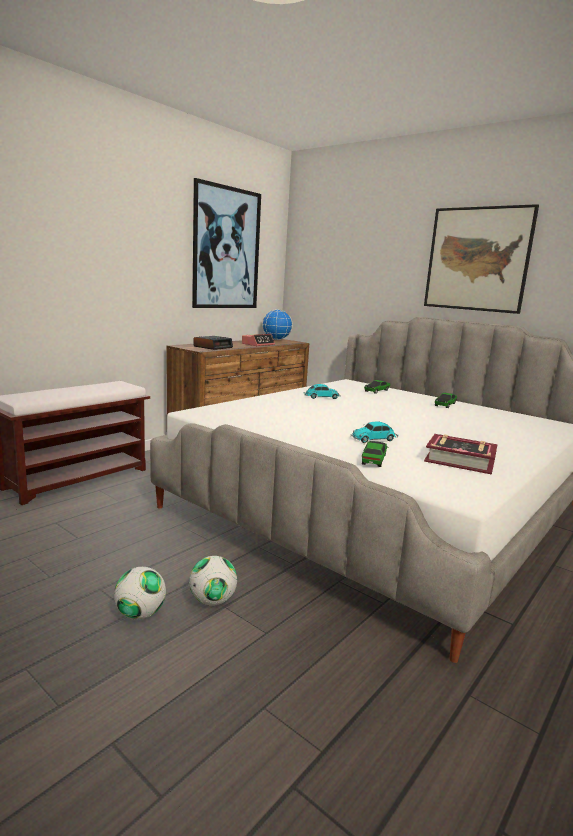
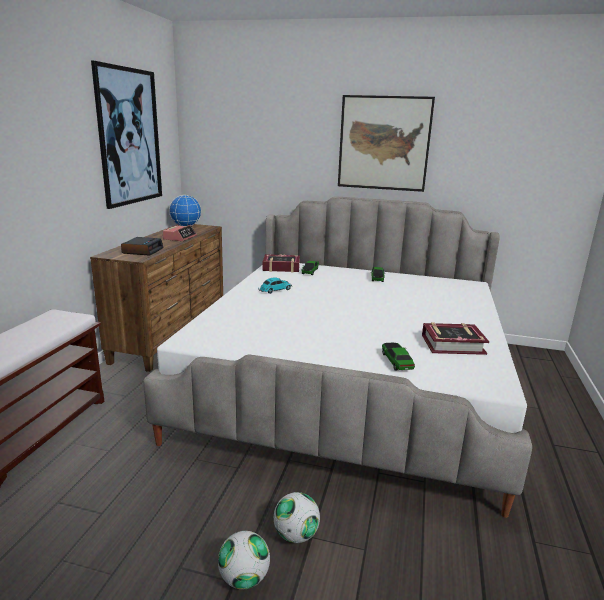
camera: 25 degrees left, 5 degrees up
(350, 385) = (281, 267): none -> book
(374, 439) = (372, 336): toy car -> none

